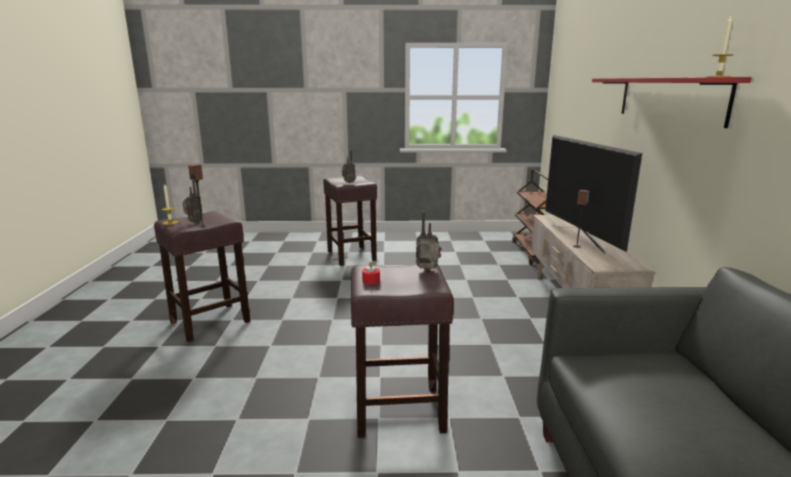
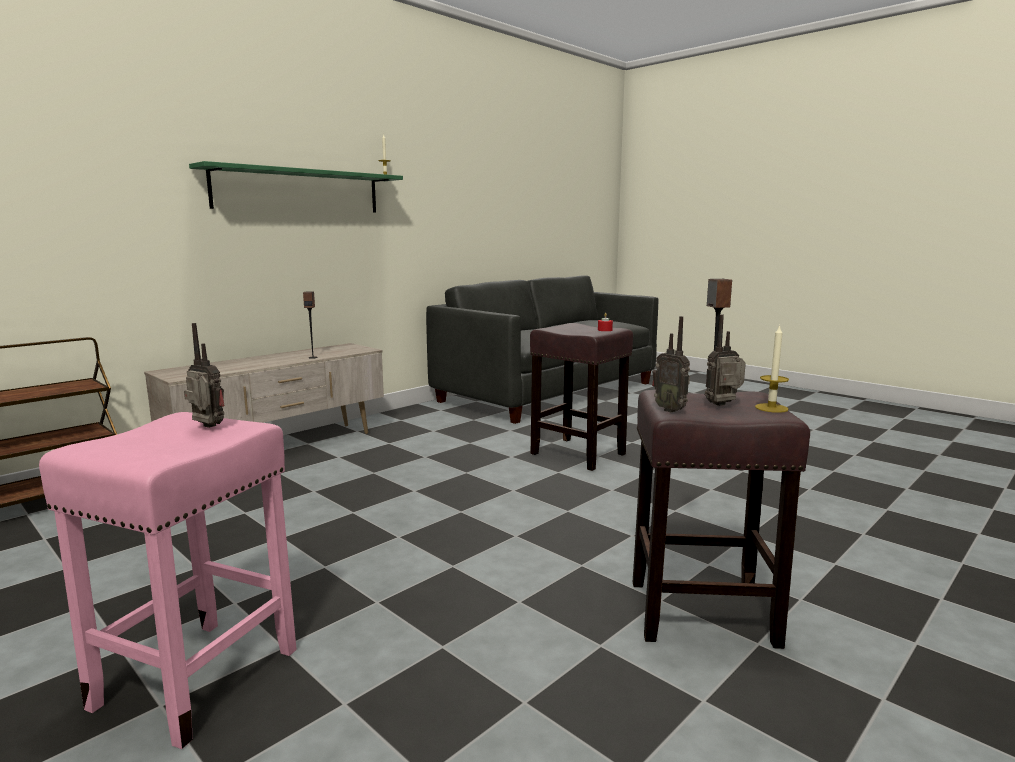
camera: 135 degrees left, 5 degrees down
(352, 256) = (199, 676): brown stool -> pink stool
(428, 270) = (553, 327): radio -> radio (670, 410)
(580, 239) = (280, 359): television -> none
(668, 99) = (299, 191): red shelf -> green shelf

